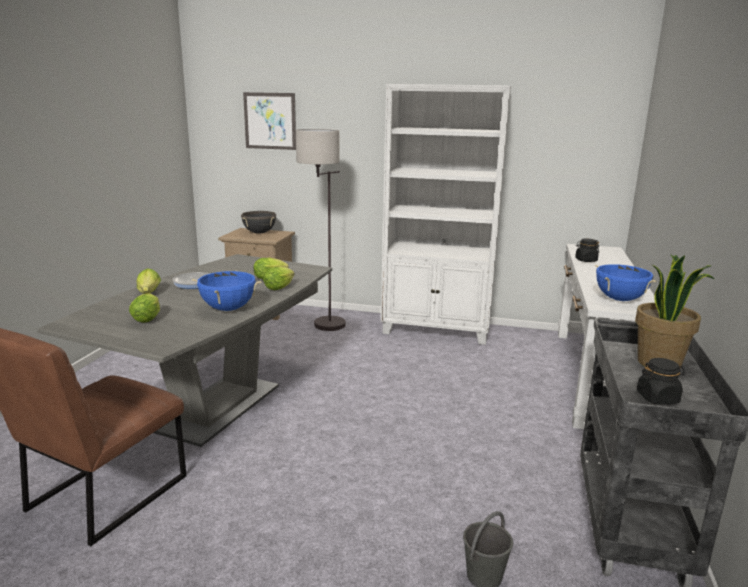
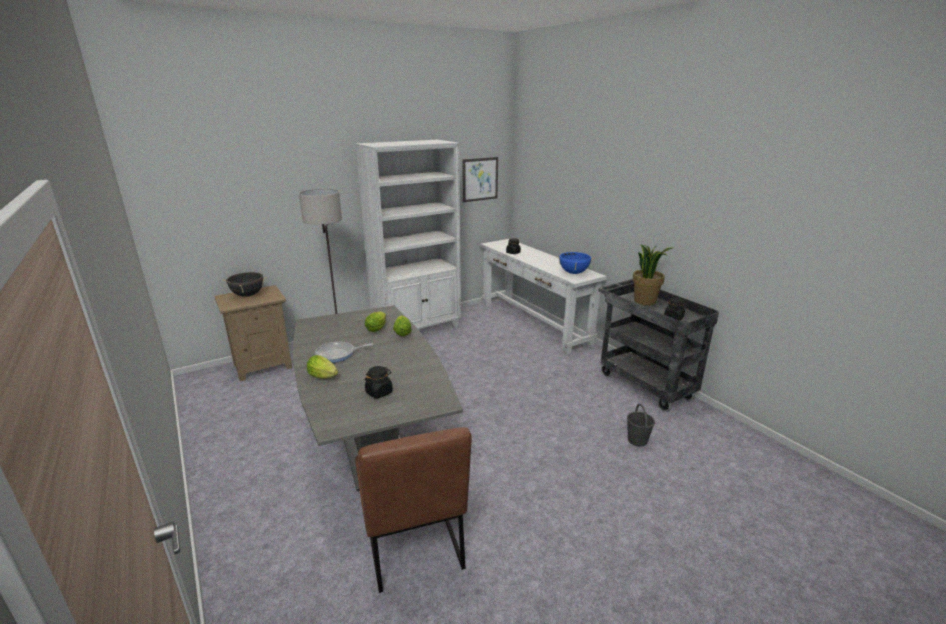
camera: 45 degrees left, 5 degrees up
(148, 318) = (379, 392): lettuce -> black jar
(228, 309) = (412, 361): blue cooking pot -> none
(270, 121) = (231, 185): picture -> picture (480, 179)

